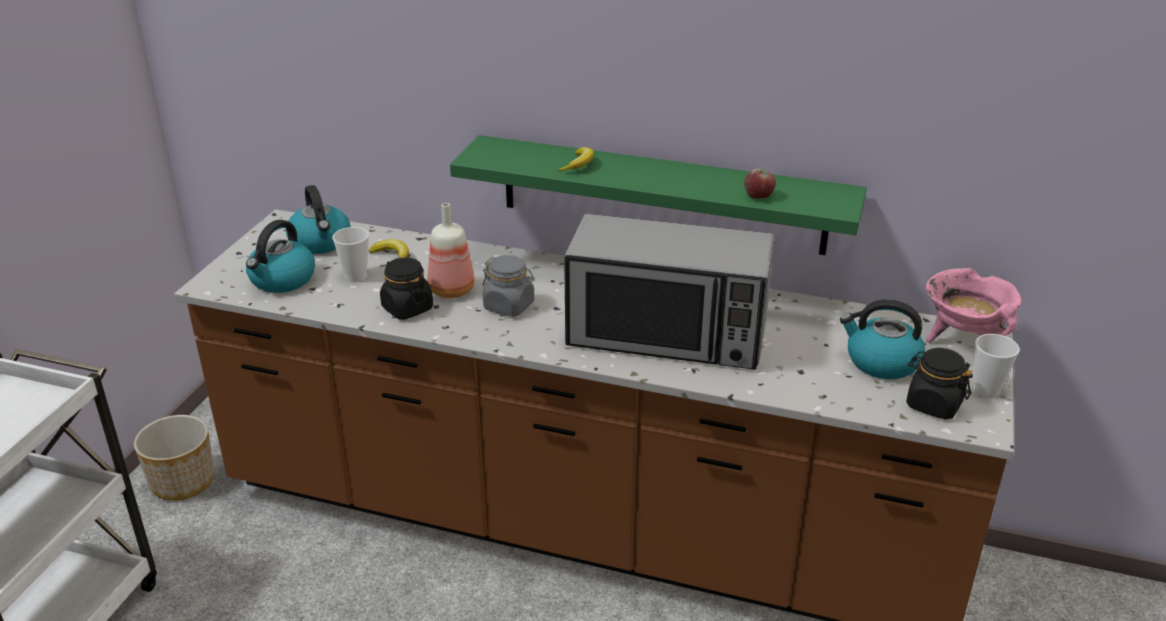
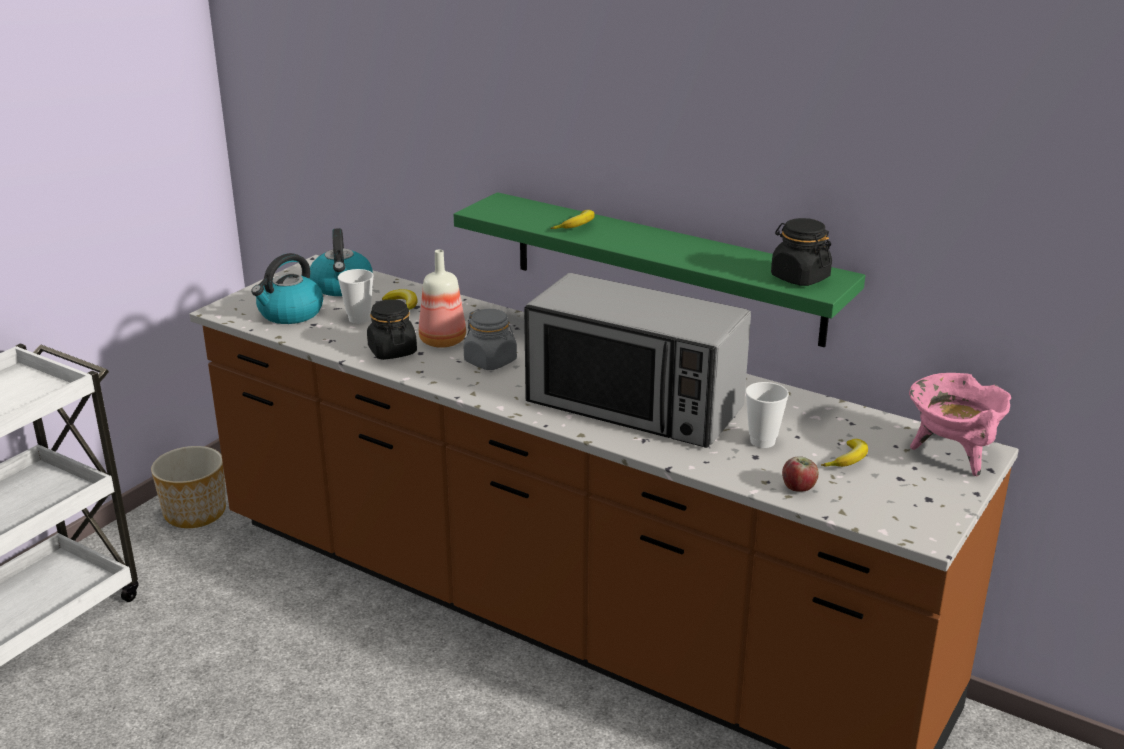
camera: 15 degrees right, 5 degrees down
(758, 196) = (742, 270): apple -> apple (799, 488)
(881, 362) = (848, 460): kettle -> banana
(933, 404) = (883, 506): black jar -> black jar (799, 277)
(986, 390) = (950, 502): cup -> cup (762, 441)

